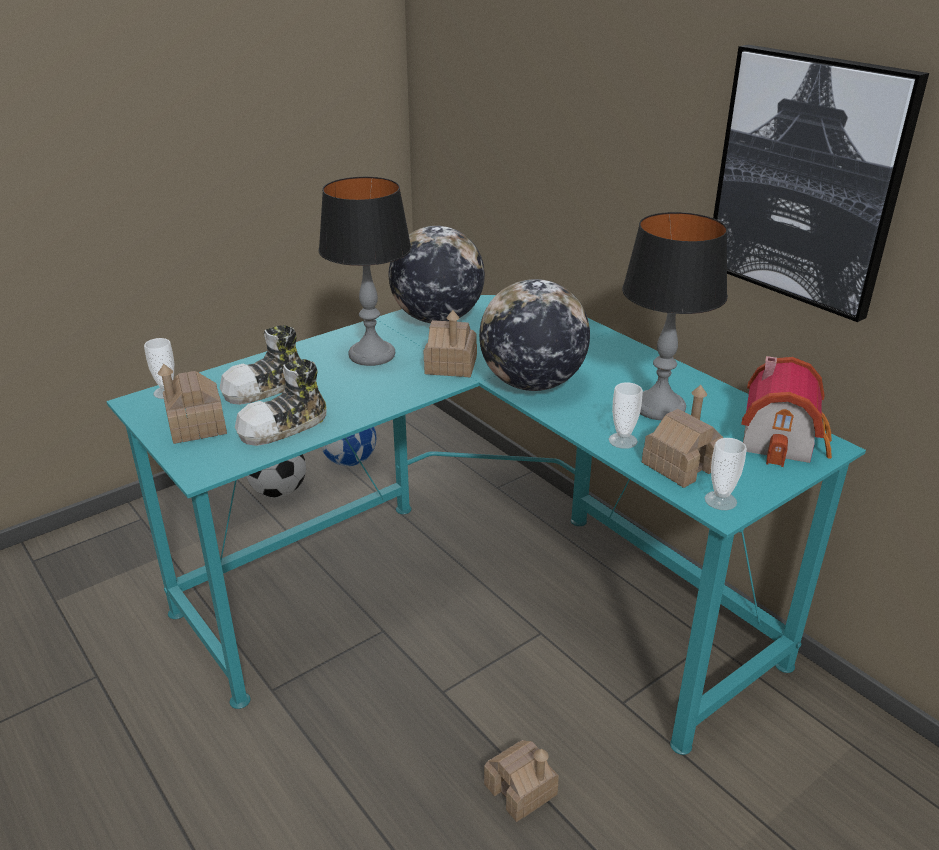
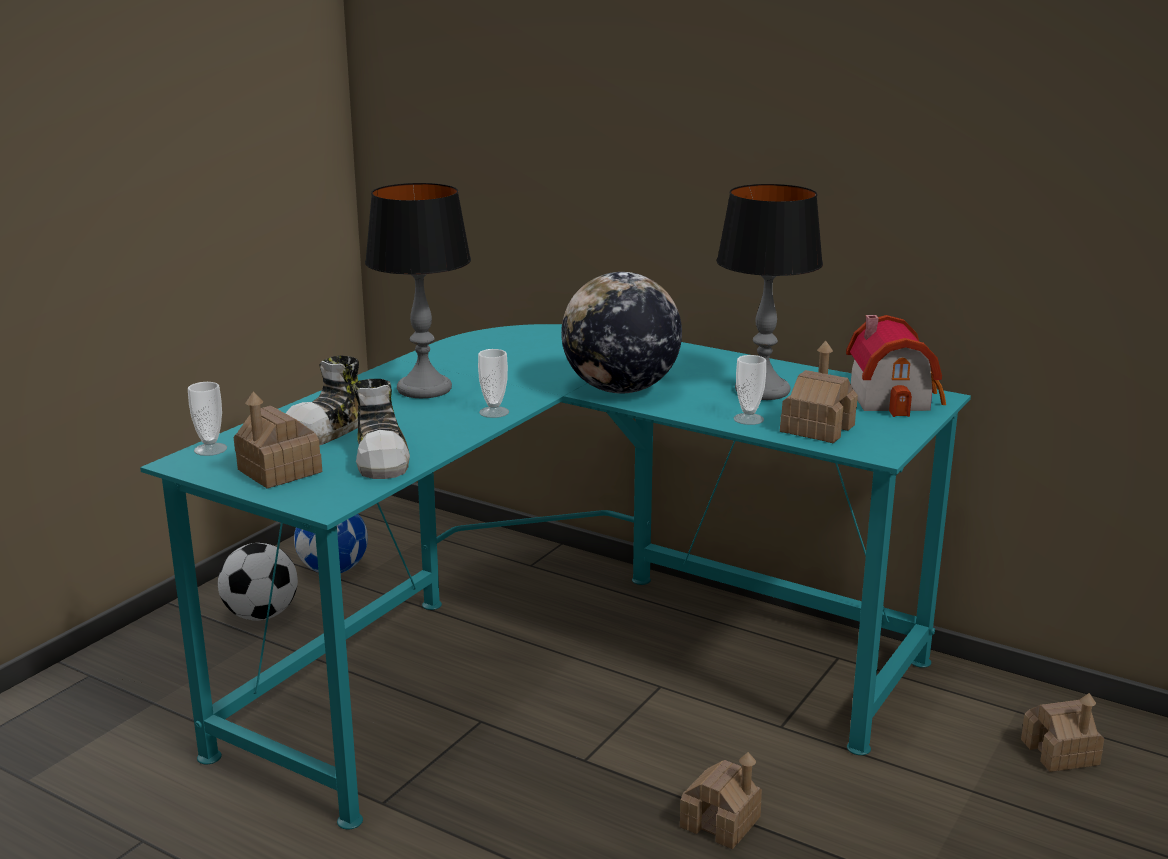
camera: 20 degrees left, 10 degrees down
(284, 426) = (383, 457): shoe -> shoe turned 45 degrees counterclockwise
(437, 319) = (469, 351): globe -> none
(451, 365) = (521, 386): toy house -> toy house (1060, 752)
(720, 500) = (873, 447): cup -> cup (494, 412)
(807, 181) = (870, 143): picture -> none

